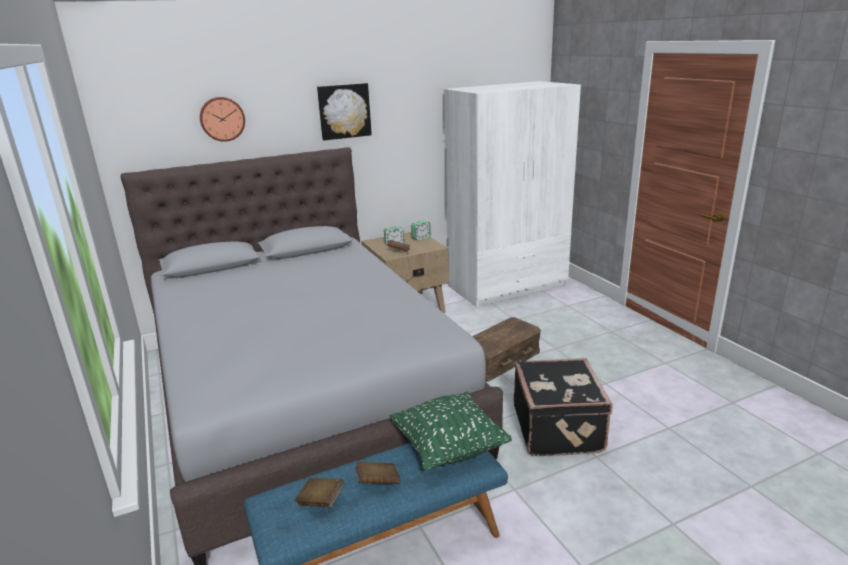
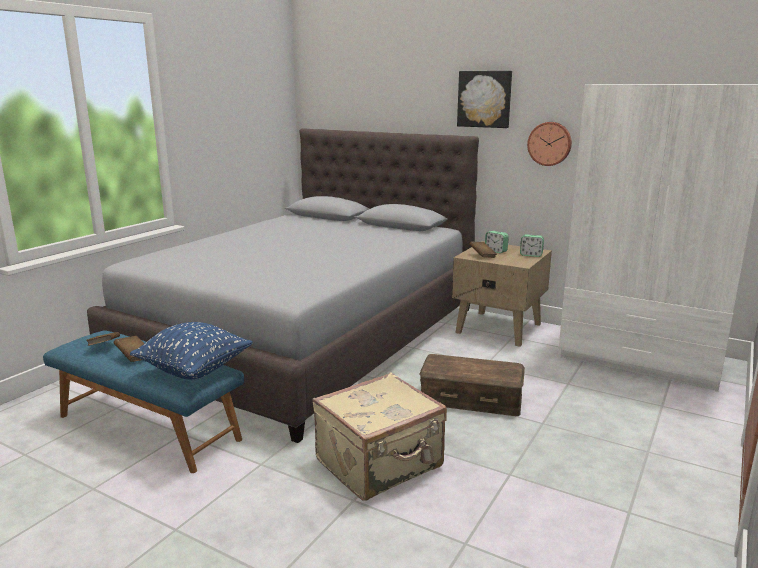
camera: 55 degrees right, 5 degrees down
(222, 119) = (378, 94): wall clock -> wall clock (549, 143)
(449, 448) = (194, 370): green pillow -> blue pillow
(559, 429) = (380, 464): black suitcase -> beige suitcase

